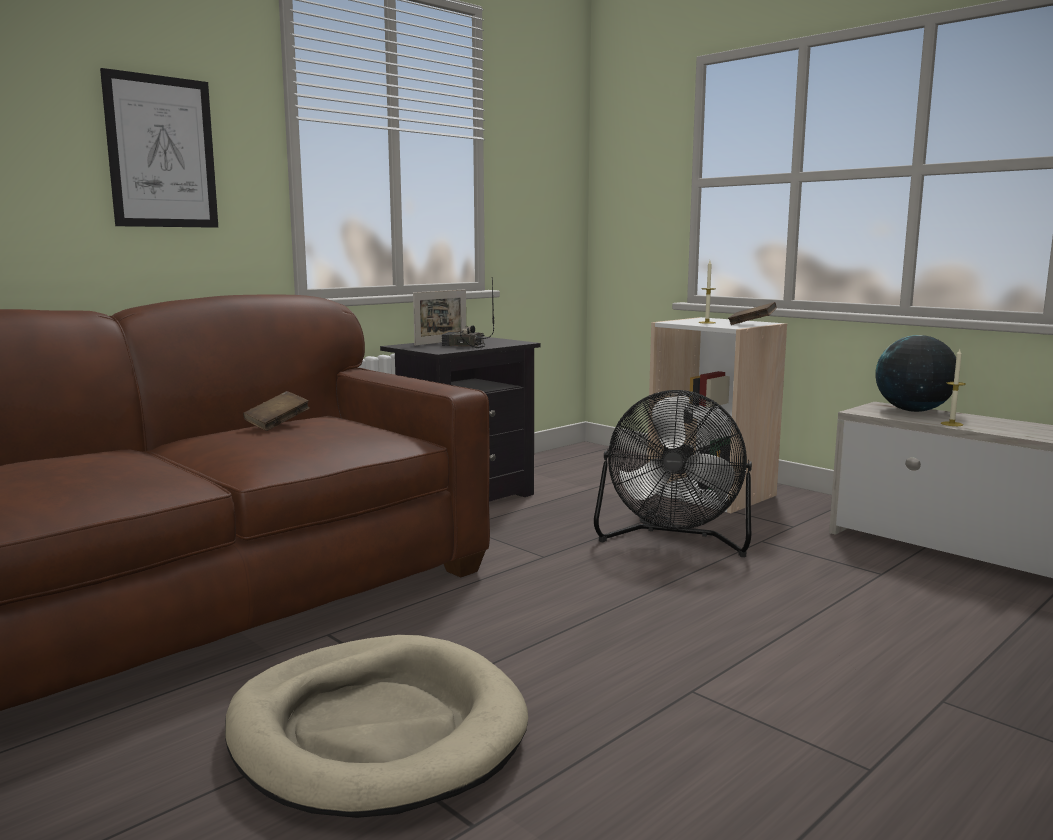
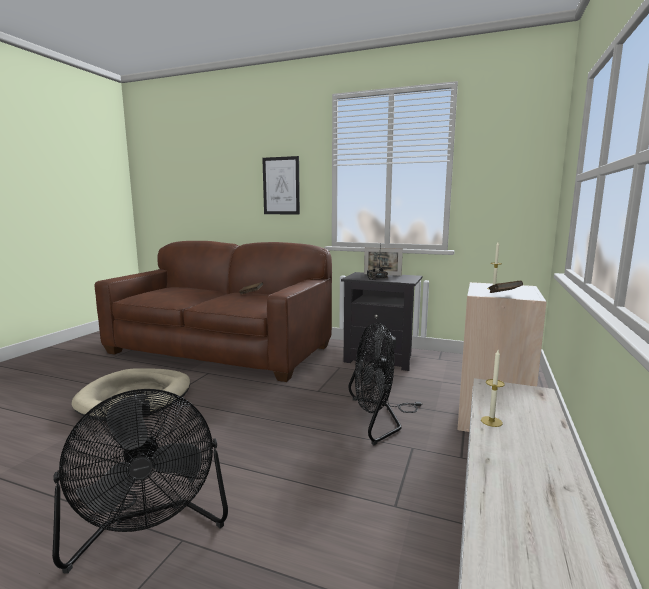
camera: 65 degrees right, 0 degrees up
(913, 411) = (532, 404): globe -> none
(916, 730) = (143, 528): none -> black fan

